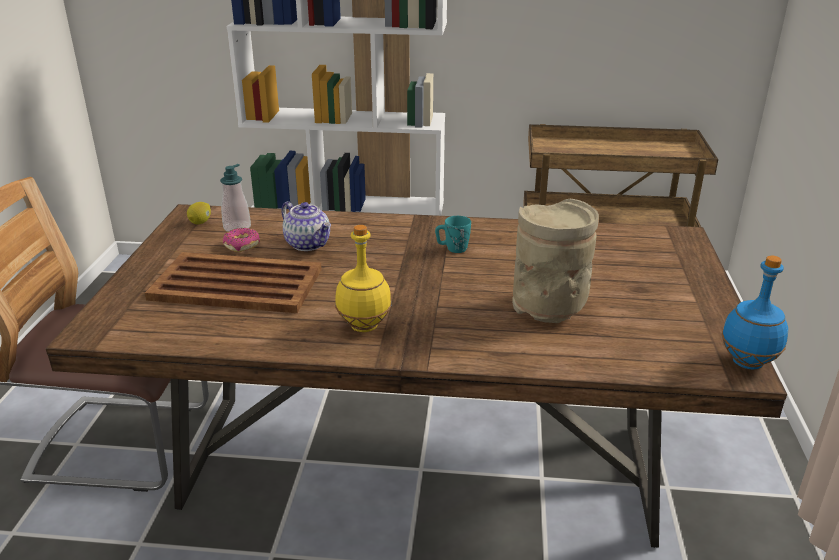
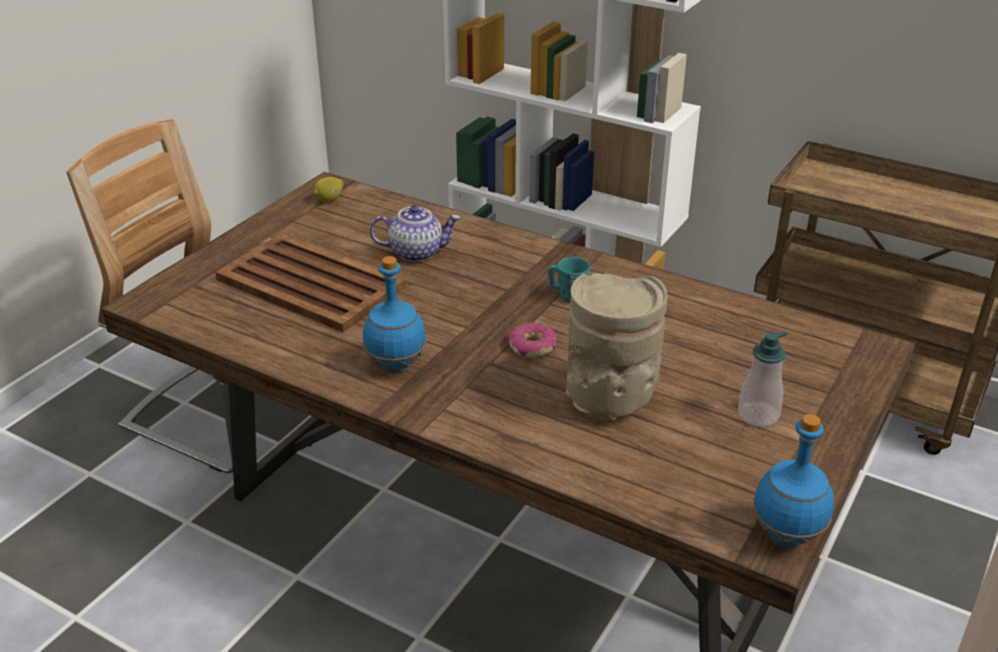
camera: 25 degrees right, 5 degrees up
(237, 227) = (360, 214): soap dispenser -> soap dispenser (758, 415)
(242, 245) = (349, 238): donut -> donut (532, 347)
(308, 244) = (416, 252): teapot -> teapot turned 75 degrees counterclockwise
(364, 326) = (397, 365): yellow bottle -> blue bottle

